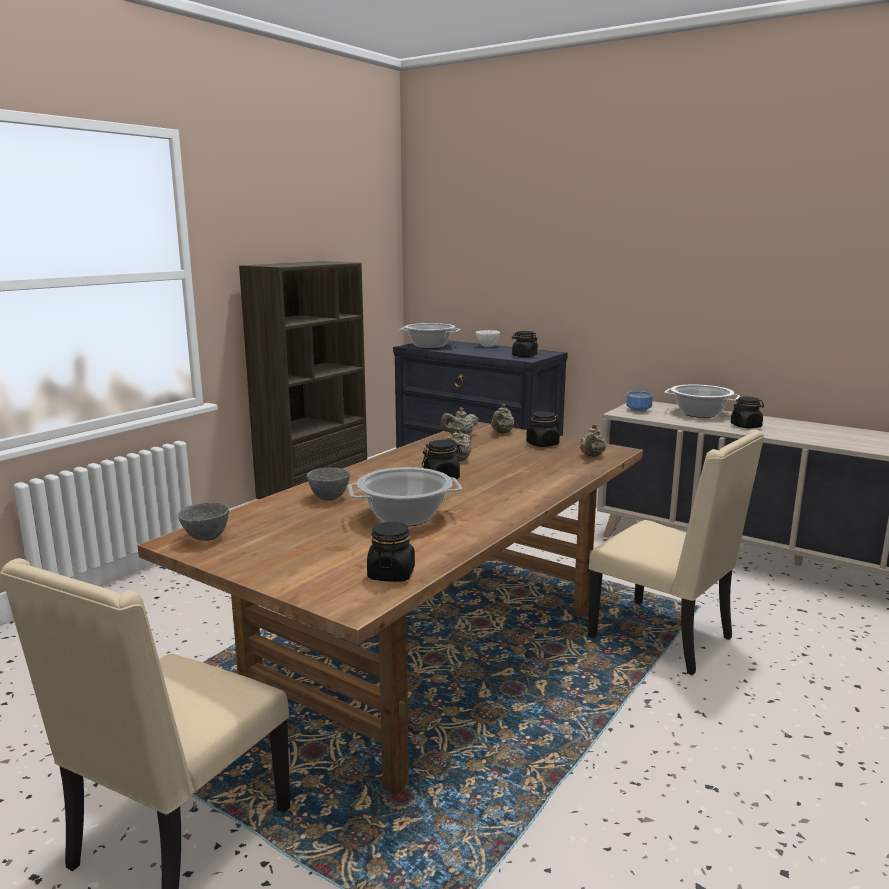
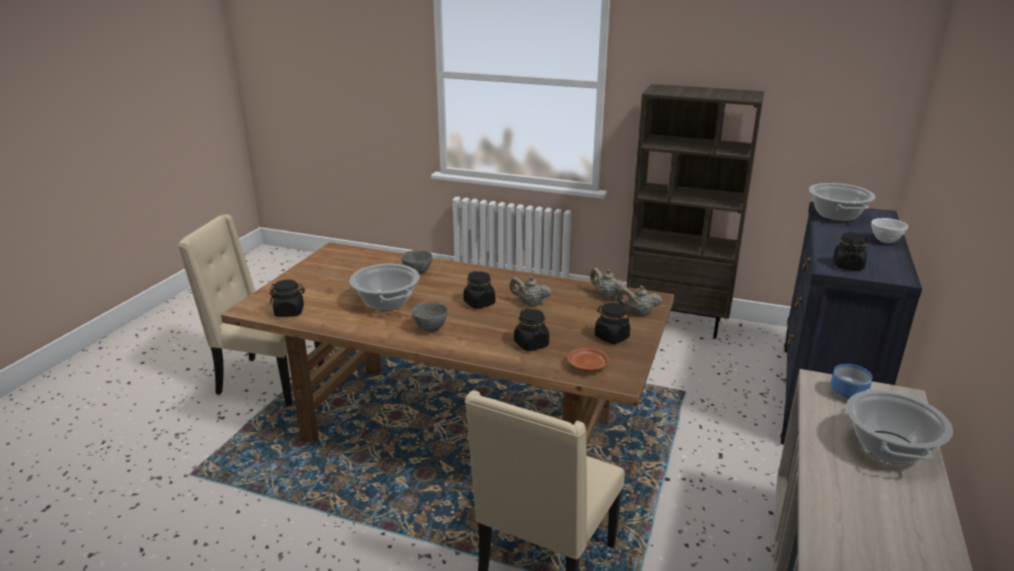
camera: 75 degrees right, 10 degrees up
(207, 538) = (339, 255): grey bowl -> grey bowl (430, 329)
(592, 456) = (587, 366): beige teapot -> brown plate
(746, 426) = (853, 490): black jar -> black jar (531, 344)

